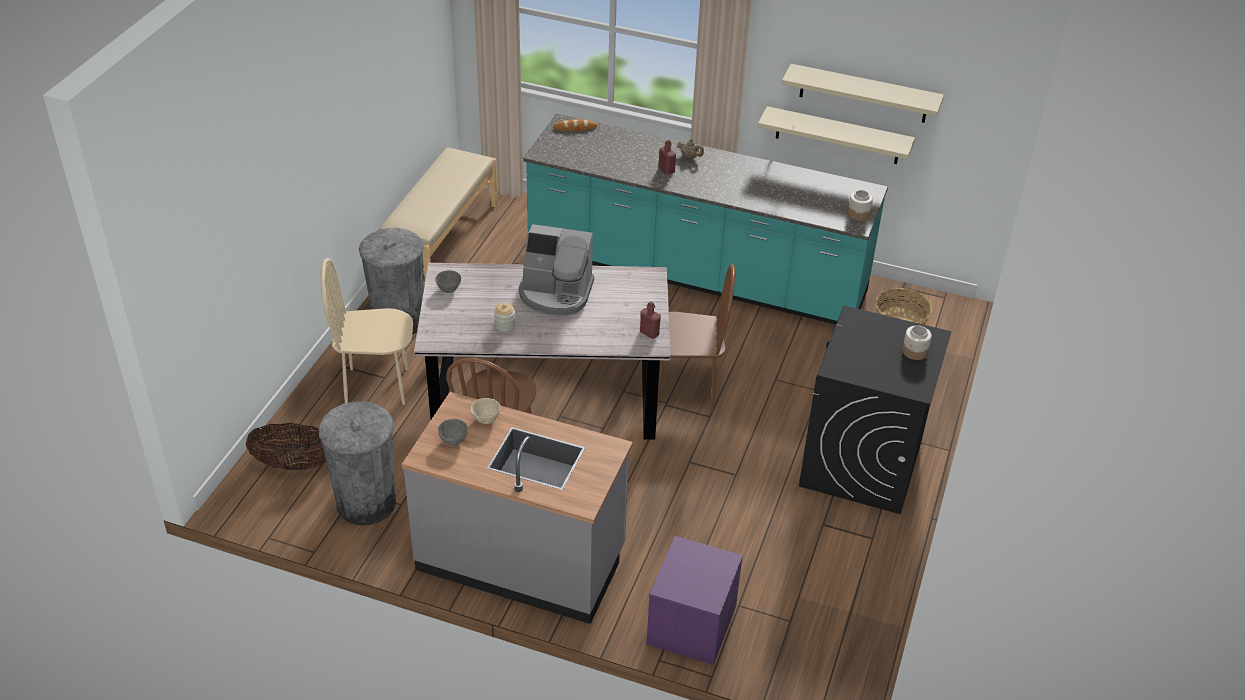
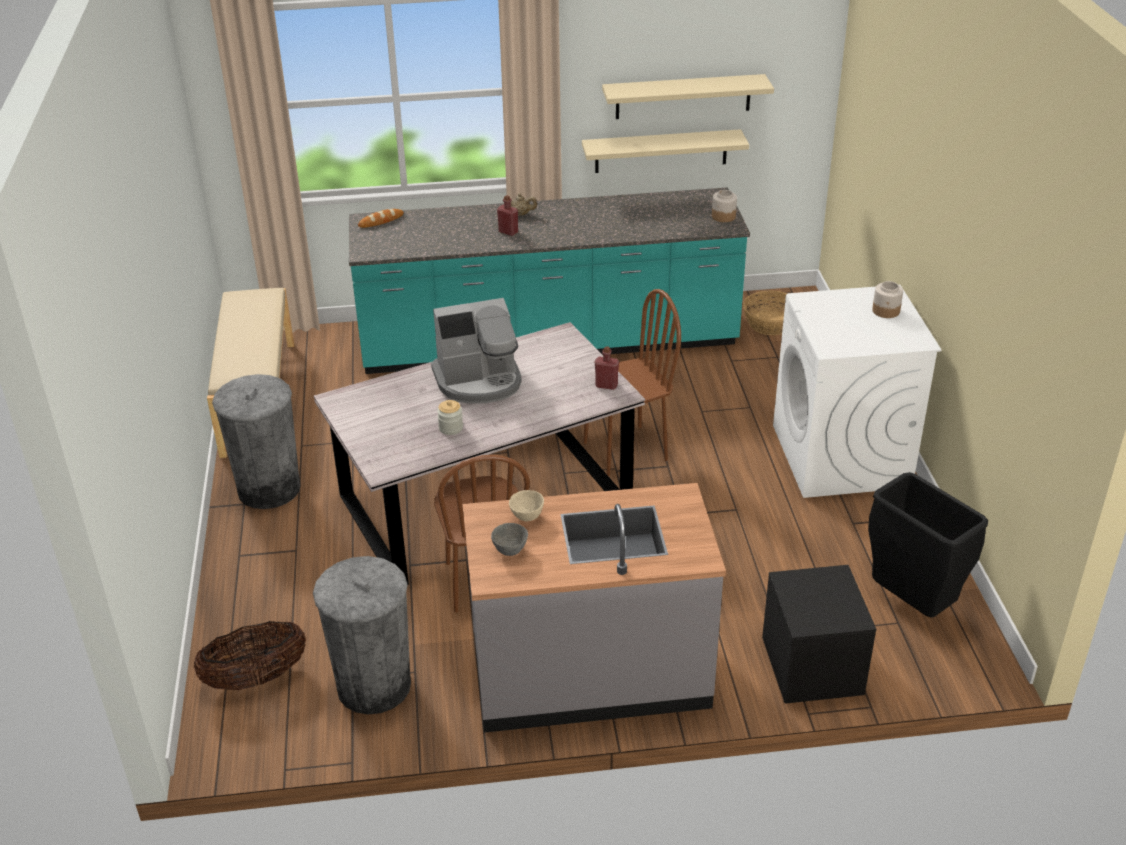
camera: 25 degrees left, 5 degrees down
(377, 387) = (294, 562): beige chair -> none
(448, 289) = (359, 414): grey bowl -> none
(691, 626) = (812, 667): purple nightstand -> black nightstand
(812, 611) = (910, 605): none -> black trash can
(861, 464) = (841, 457): black washing machine -> white washing machine

